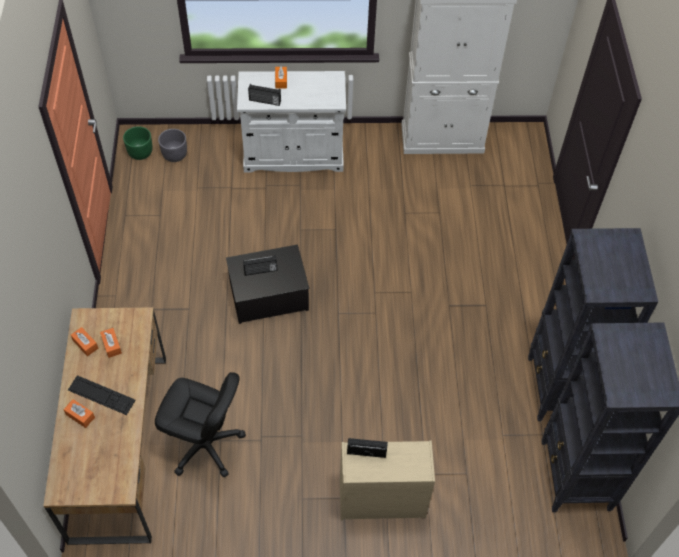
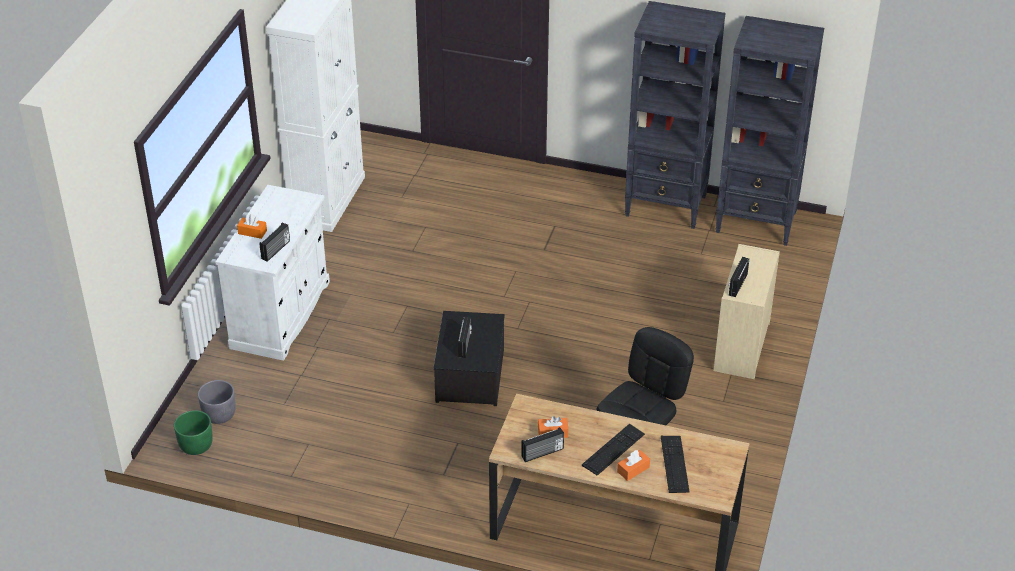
camera: 70 degrees left, 15 degrees down
(85, 344) = (542, 453): orange tissue box -> radio
(94, 447) = (674, 464): none -> keyboard

